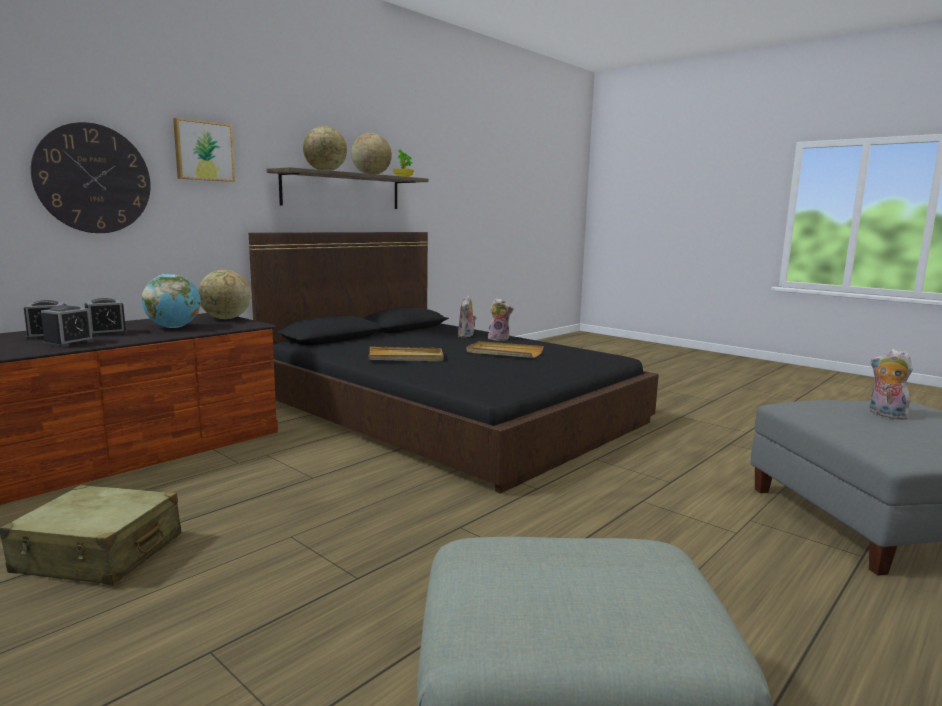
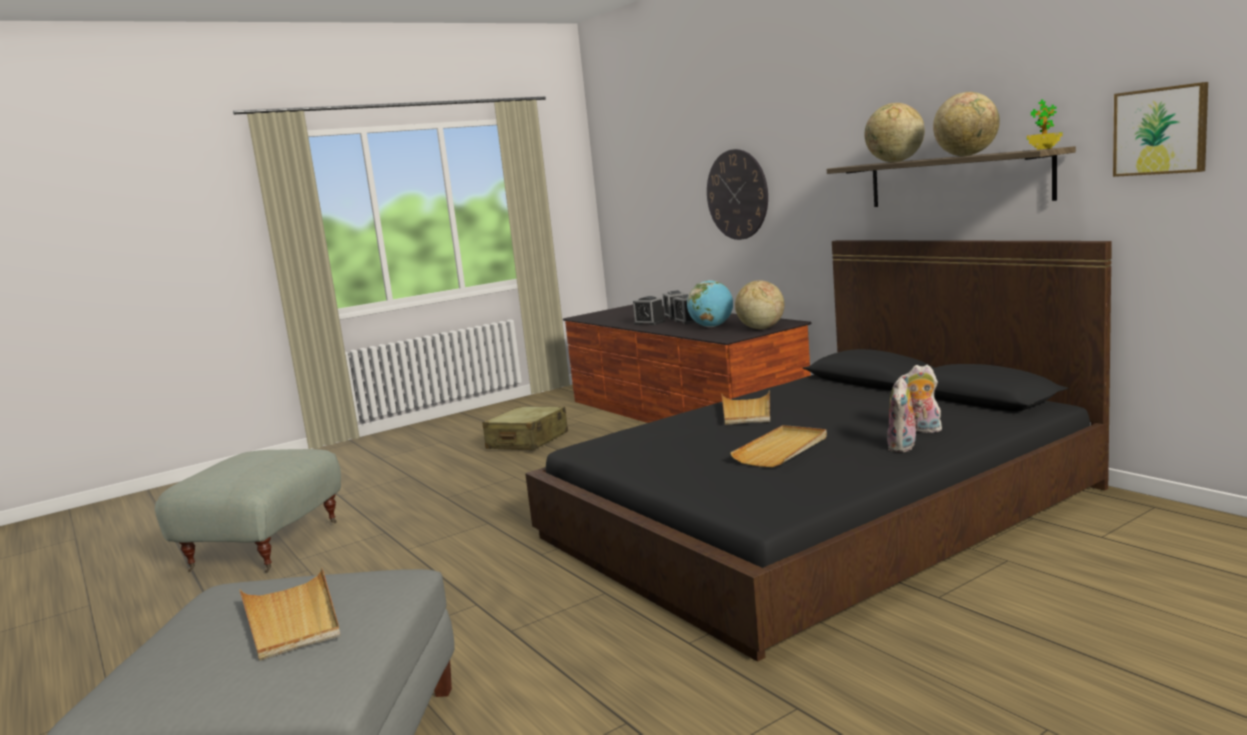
camera: 105 degrees right, 0 degrees up
(203, 151) = (805, 156): picture -> picture (1161, 131)
(885, 415) = (291, 619): plush toy -> beige tray

